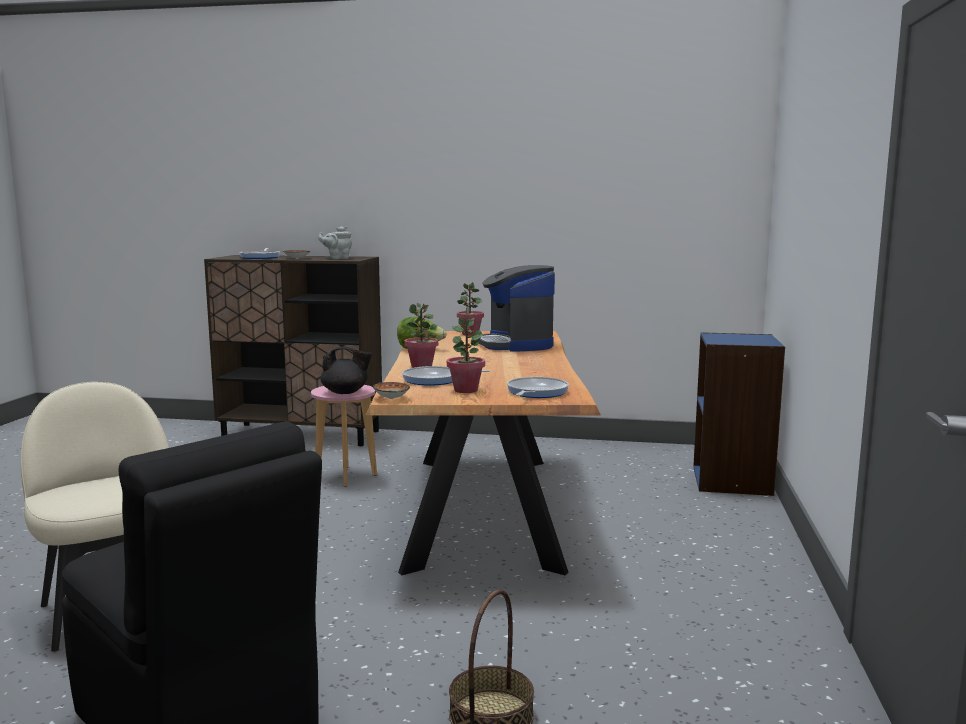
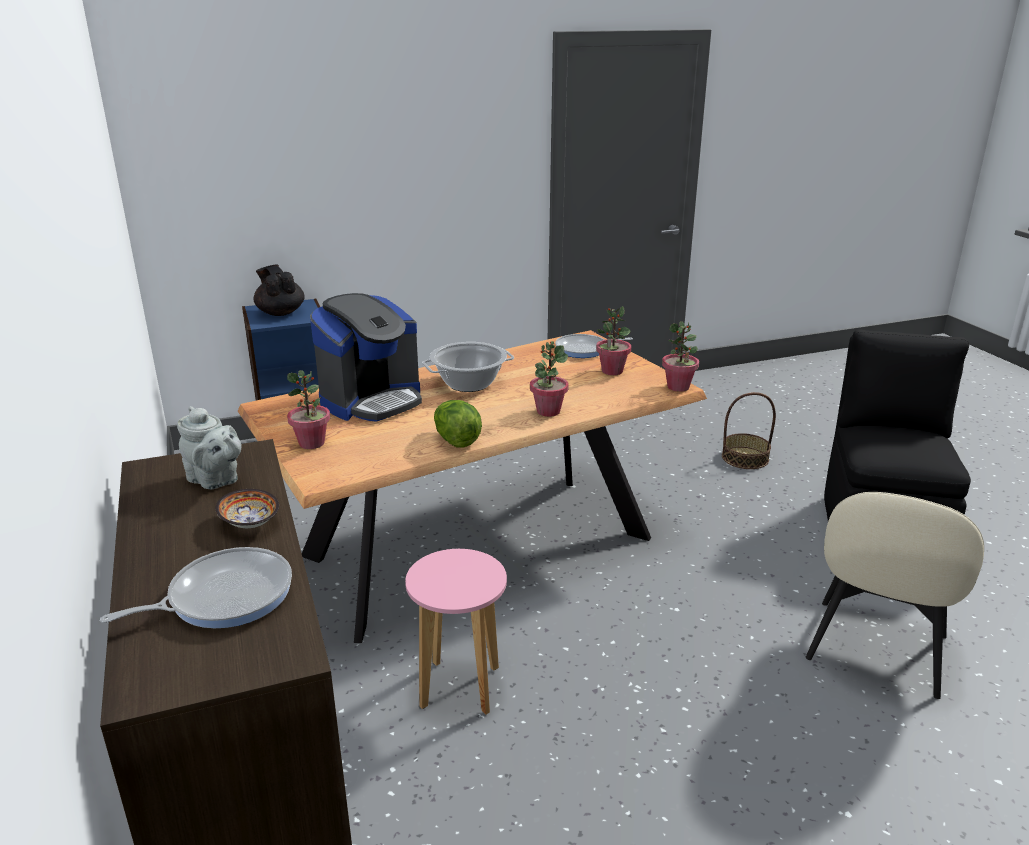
camera: 120 degrees left, 15 degrees up
(345, 392) = (468, 568): black teapot -> black teapot (280, 312)
(390, 399) = (678, 387): bowl -> potted plant
(435, 380) = (594, 390): frying pan -> none
(510, 360) = (469, 383): none -> cooking pot

